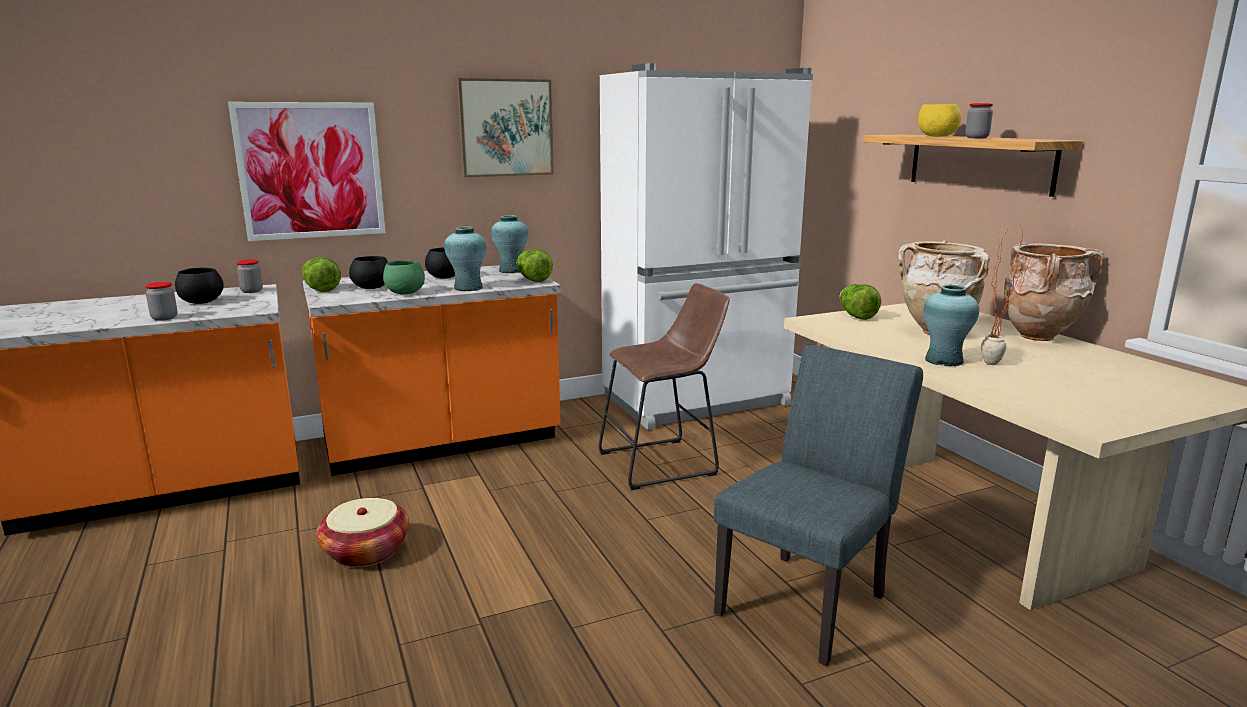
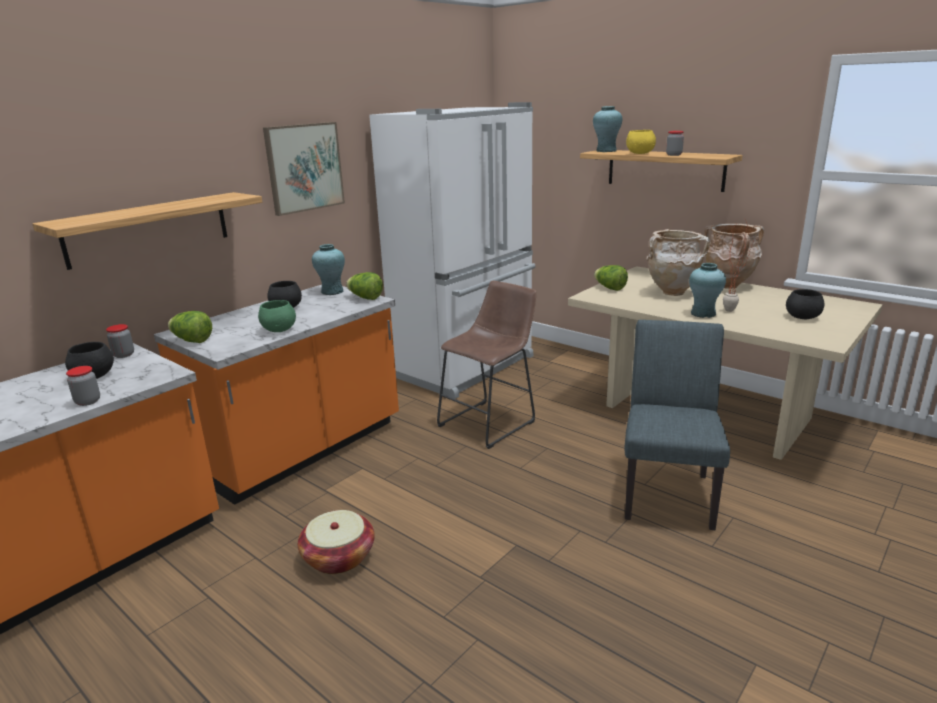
camera: 25 degrees left, 5 degrees up
(311, 171) = (148, 229): picture -> shelf
(371, 288) = (238, 330): black bowl -> black bowl (803, 317)
(468, 288) = (325, 315): turquoise vase -> turquoise vase (606, 151)

